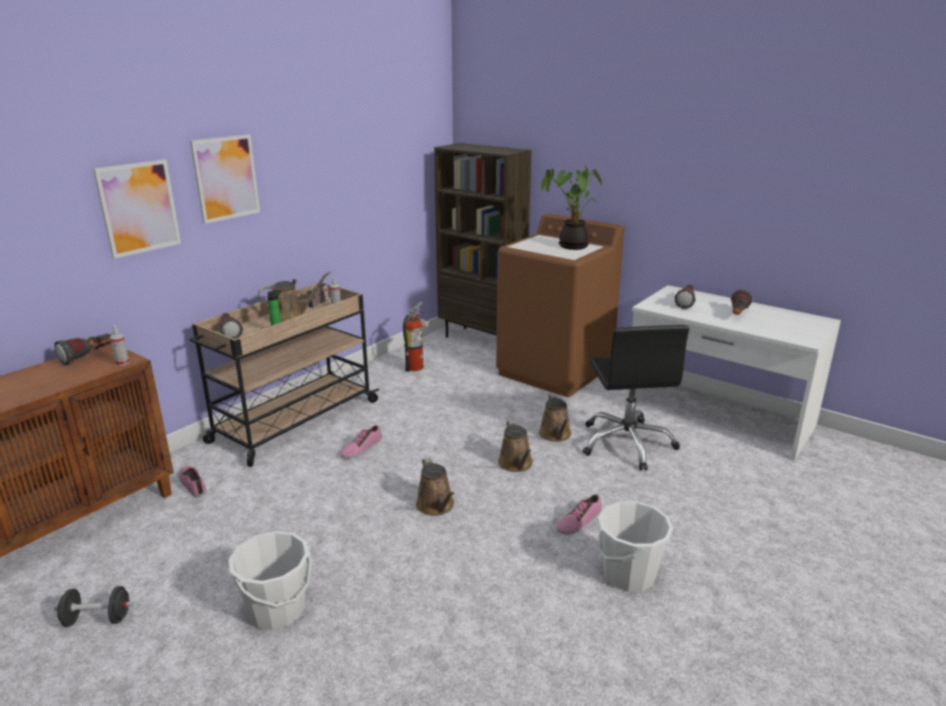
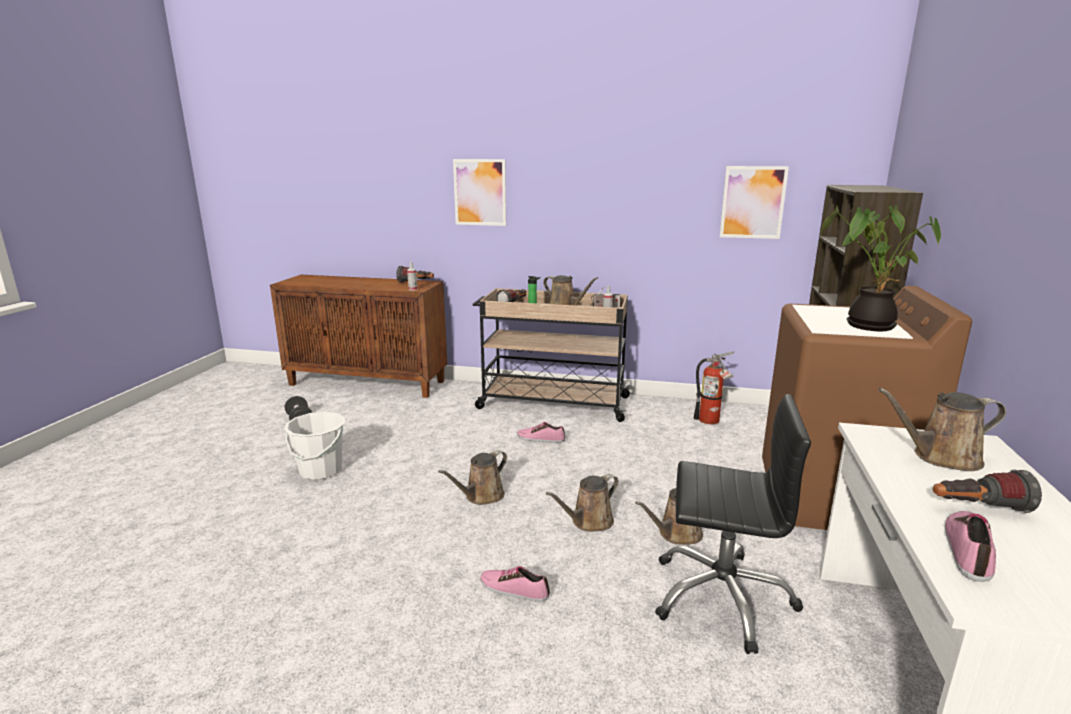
camera: 65 degrees right, 5 degrees down
(193, 483) = (444, 399): shoe -> shoe (970, 550)
(226, 178) = (554, 181): picture -> picture (753, 202)
(627, 443) = (721, 596): black office chair -> black office chair turned 135 degrees counterclockwise
(628, 575) = (435, 649): white bucket -> none
(686, 302) = (941, 457): flashlight -> brown watering can

